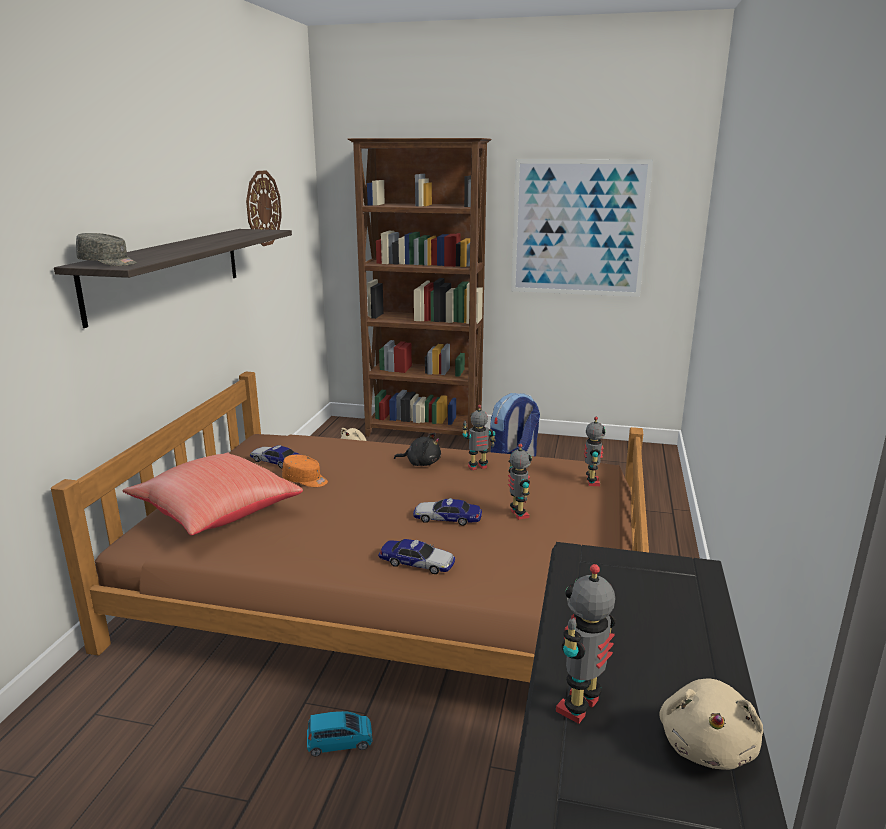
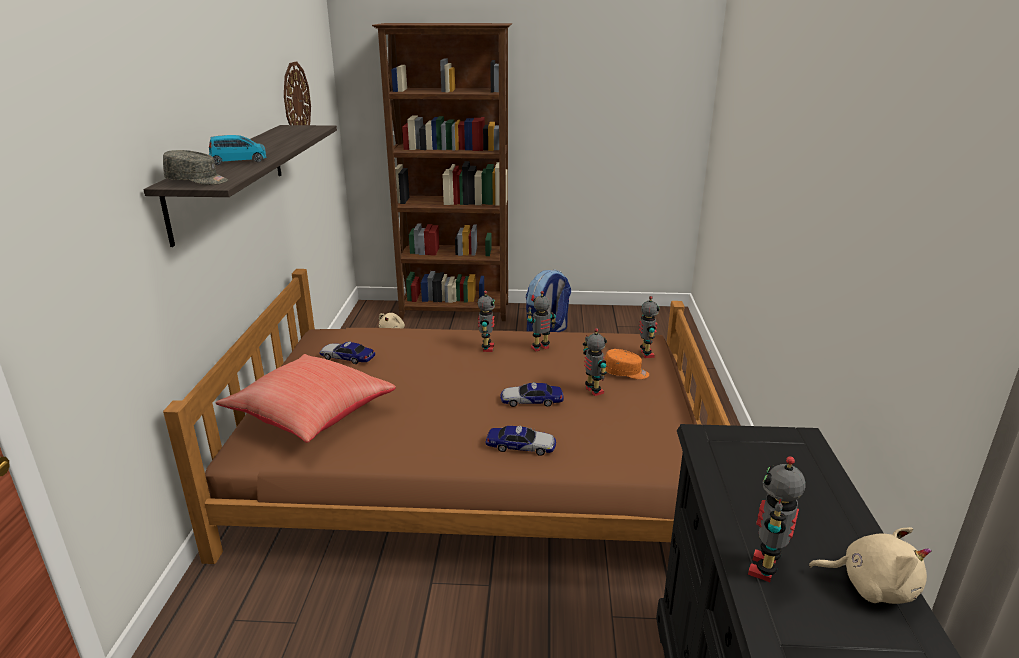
camera: 10 degrees left, 5 degrees up
(305, 480) = (384, 374): orange cap -> orange cap (626, 373)
(340, 742) = (475, 614): blue toy car -> blue toy car (239, 161)
(421, 463) = (487, 348): black plush toy -> toy robot
(578, 228) = (597, 110): picture -> none
(707, 744) = (871, 585): beige plush toy -> beige plush toy turned 75 degrees counterclockwise

